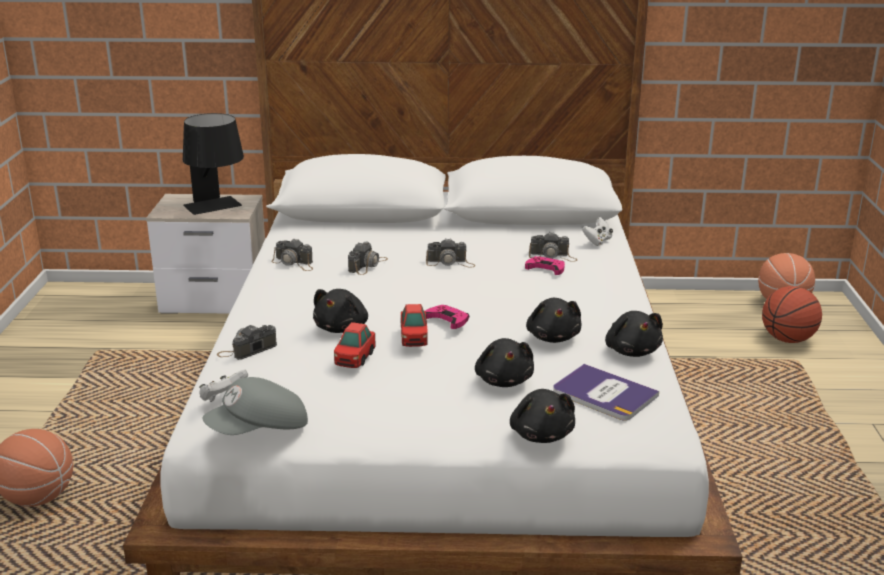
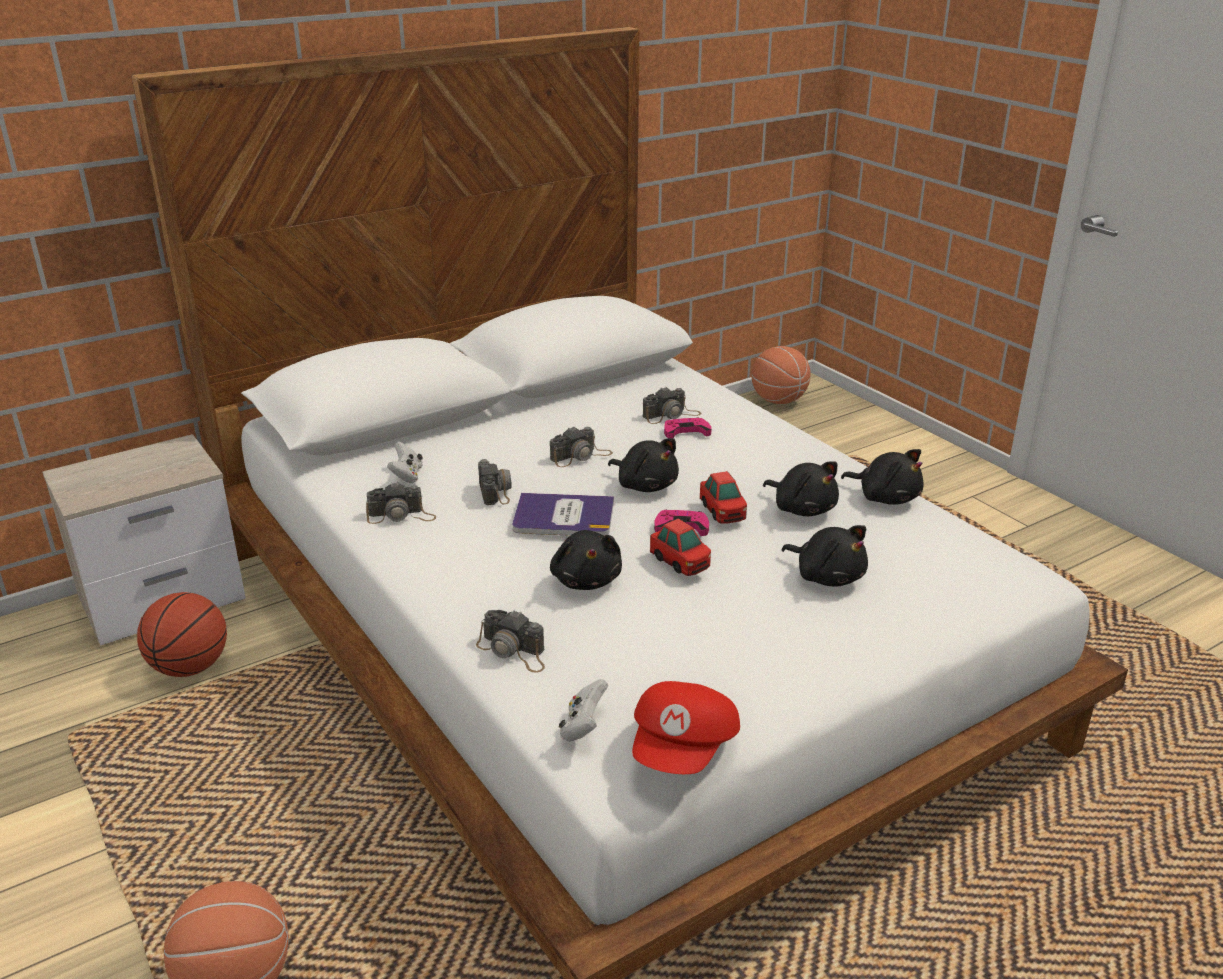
camera: 35 degrees left, 5 degrees up
(217, 208) = (155, 471): black table lamp -> none
(247, 349) = (513, 651): camera -> camera turned 75 degrees counterclockwise
(259, 431) = (684, 749): grey cap -> red cap
(354, 358) = (660, 612): toy car -> toy car (722, 511)
(541, 434) = (942, 622): black plush toy -> black plush toy (645, 485)
(597, 241) = (689, 384): white game controller -> white game controller (407, 476)
(604, 394) = (931, 554): book -> book (563, 517)
(787, 339) = (822, 436): basketball -> basketball (190, 667)

